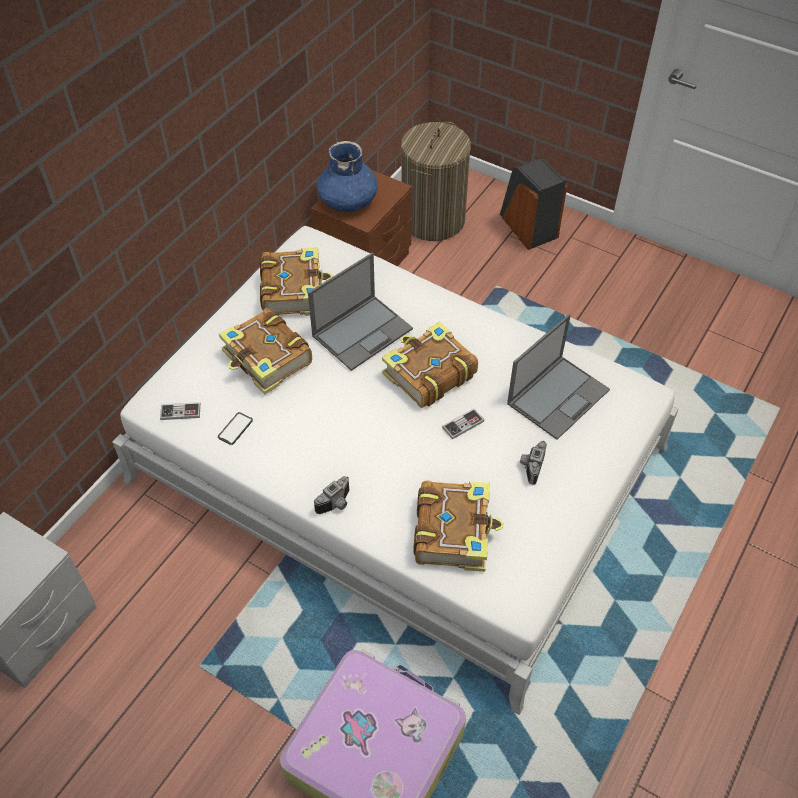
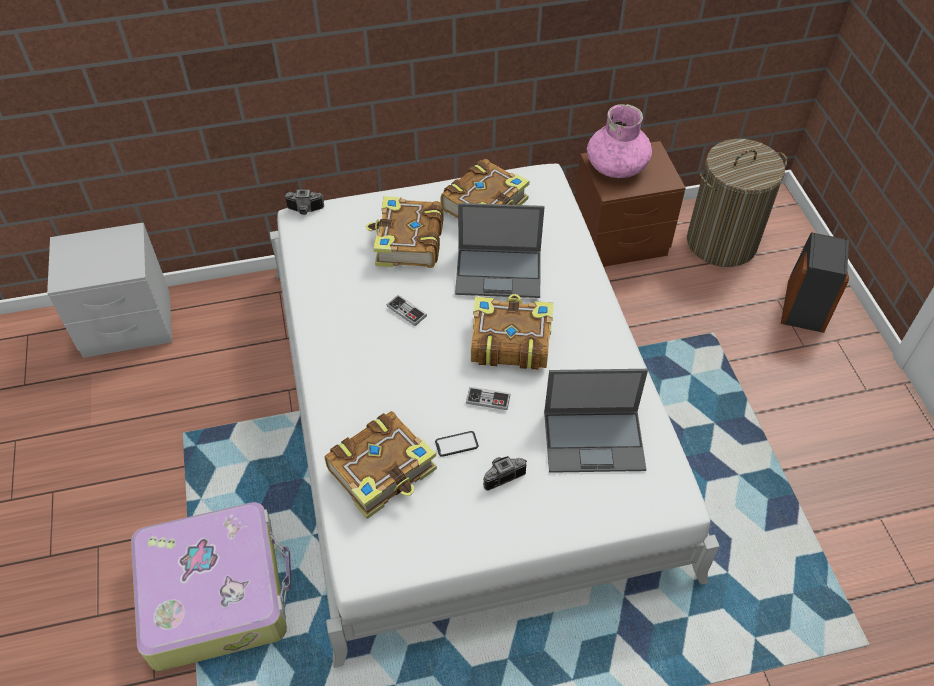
camera: 45 degrees right, 0 degrees up
(180, 412) = (311, 237): game controller -> game controller (406, 311)
(235, 429) = (330, 275): phone -> phone (456, 444)
(336, 504) = (329, 381): camera -> camera (305, 211)
(348, 201) = (617, 166): blue vase -> pink vase

